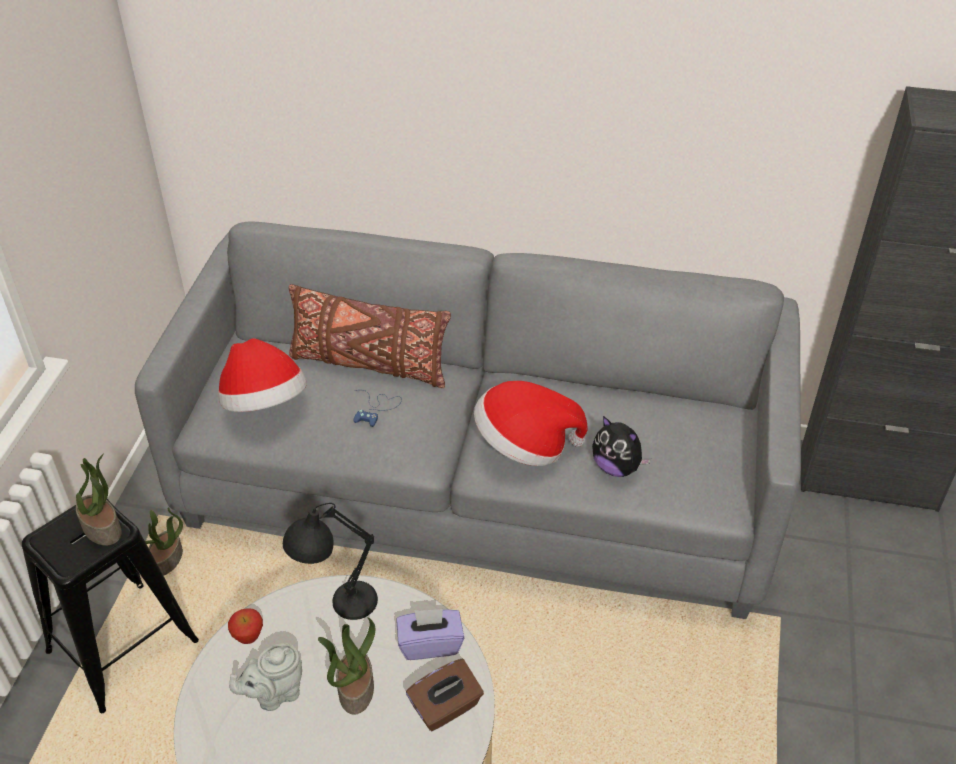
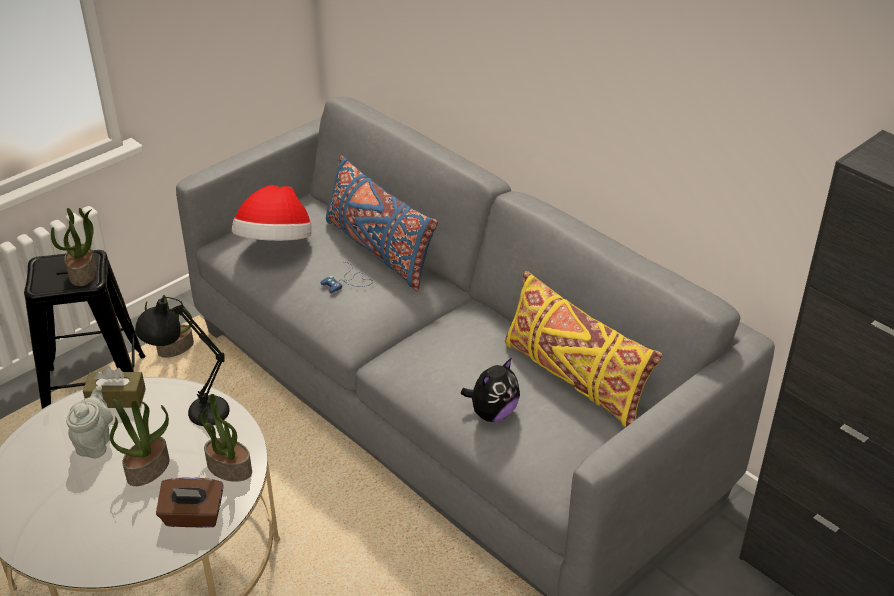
camera: 35 degrees right, 5 degrees down
(248, 638) = (116, 398): apple -> brown tissue box
(274, 694) = (95, 442): grey teapot -> grey teapot turned 90 degrees clockwise
(369, 364) = (379, 250): brown pillow -> blue pillow
(430, 644) = (228, 468): purple tissue box -> potted plant
(525, 445) = (434, 360): hat -> none
(617, 467) = (492, 413): plush toy -> plush toy turned 120 degrees counterclockwise
(647, 404) = (574, 379): none -> yellow pillow

